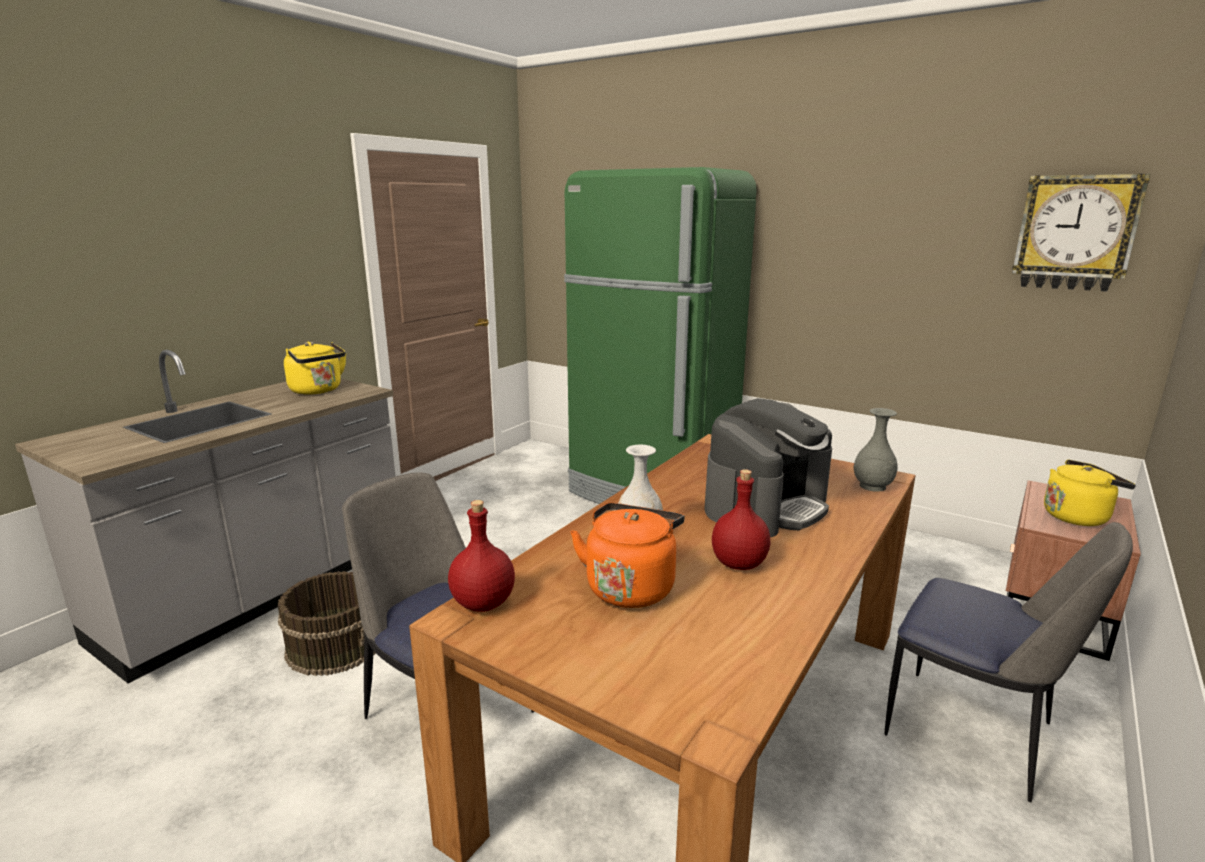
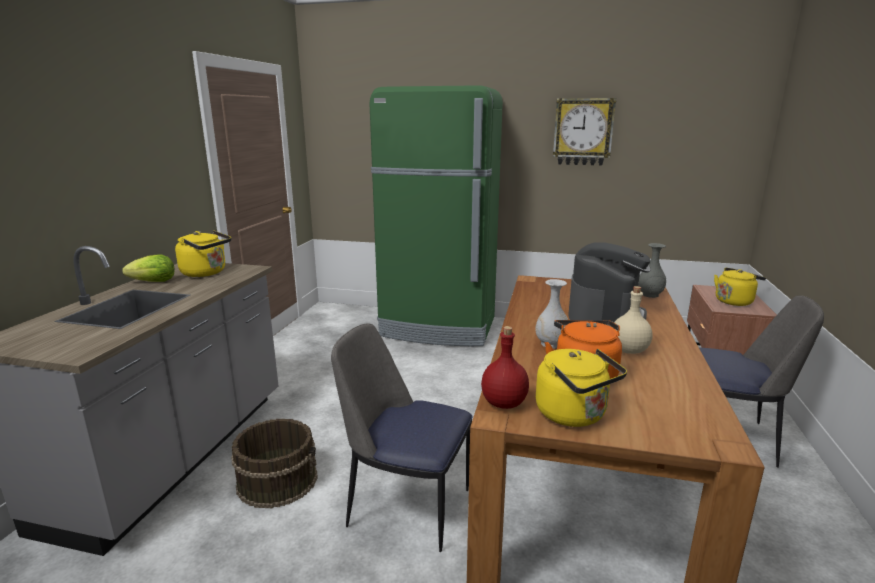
camera: 20 degrees left, 0 degrees up
(257, 395) = (154, 282): none -> lettuce
(552, 639) = (574, 415): none -> yellow kettle
(739, 563) = (629, 350): red bottle -> beige bottle
(1075, 233) = (707, 129): wall clock -> wall clock (583, 132)

